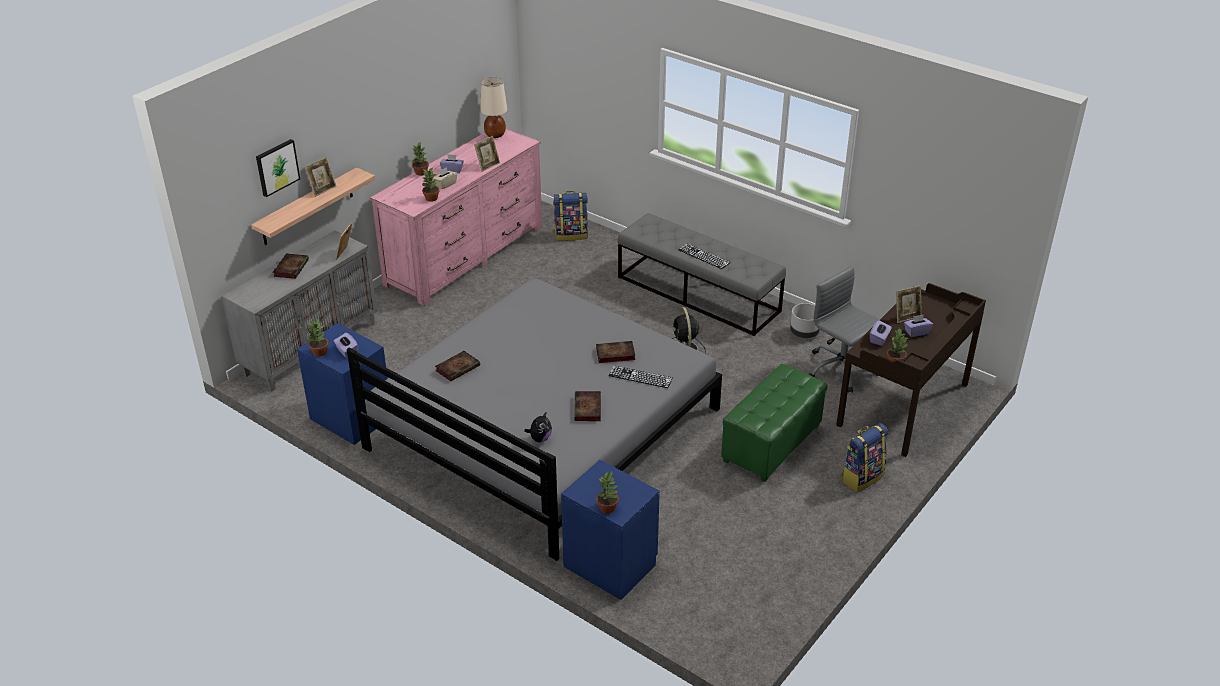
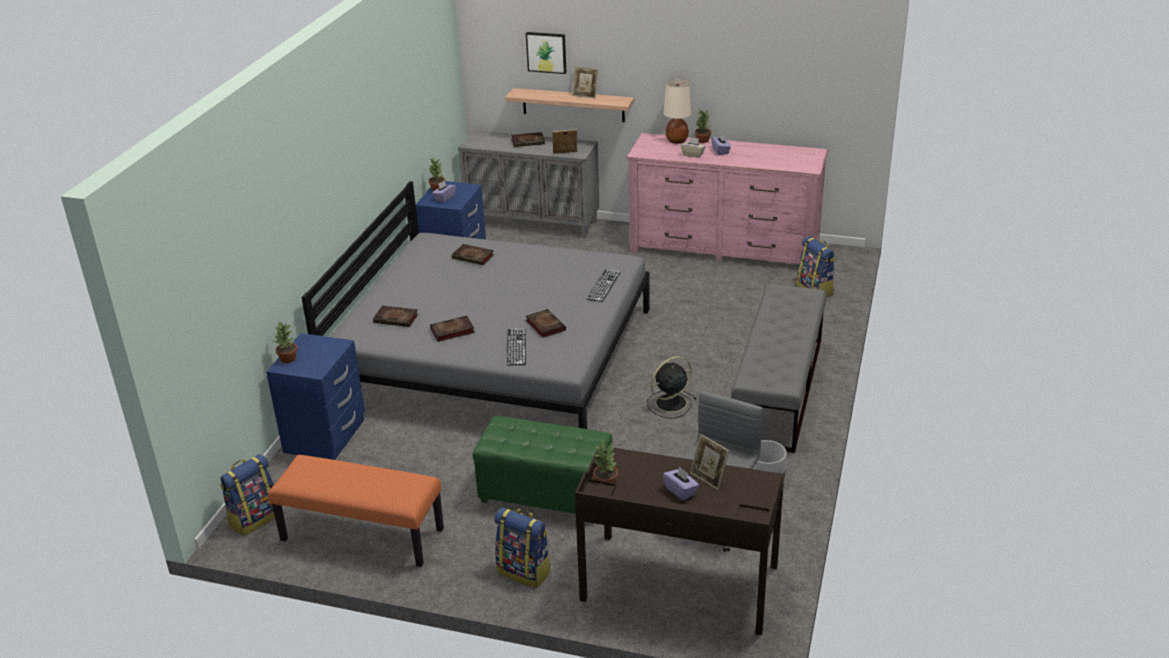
camera: 70 degrees right, 5 degrees down
(431, 198) = (663, 155): potted plant -> none
(488, 166) = (745, 163): picture frame -> none
(495, 135) = (806, 152): beige table lamp -> beige table lamp (676, 141)
(540, 438) = (397, 318): plush toy -> book
(704, 256) = (768, 340): keyboard -> keyboard (603, 285)
(718, 634) = (254, 518): none -> backpack
(776, 564) = (361, 535): none -> orange bench
(879, 339) = (646, 465): purple tissue box -> none

